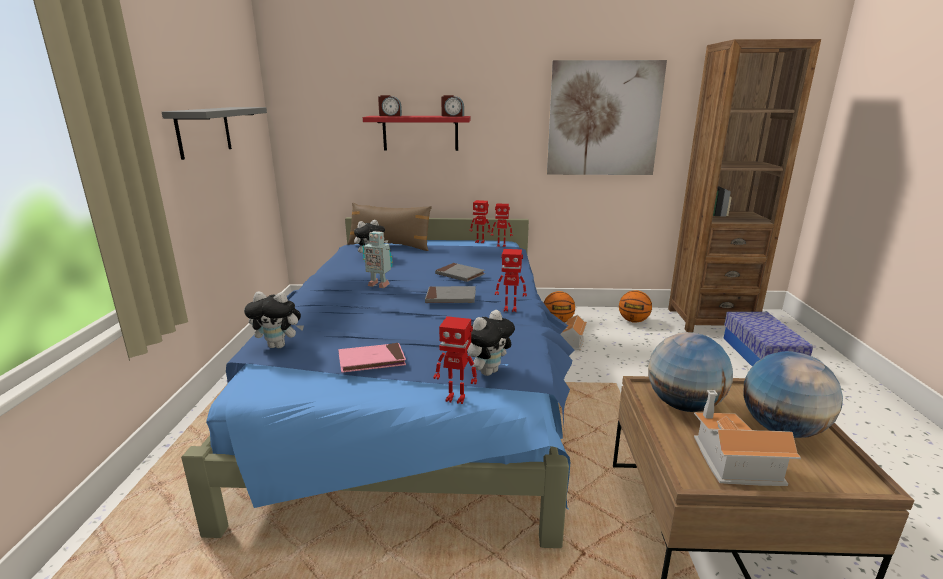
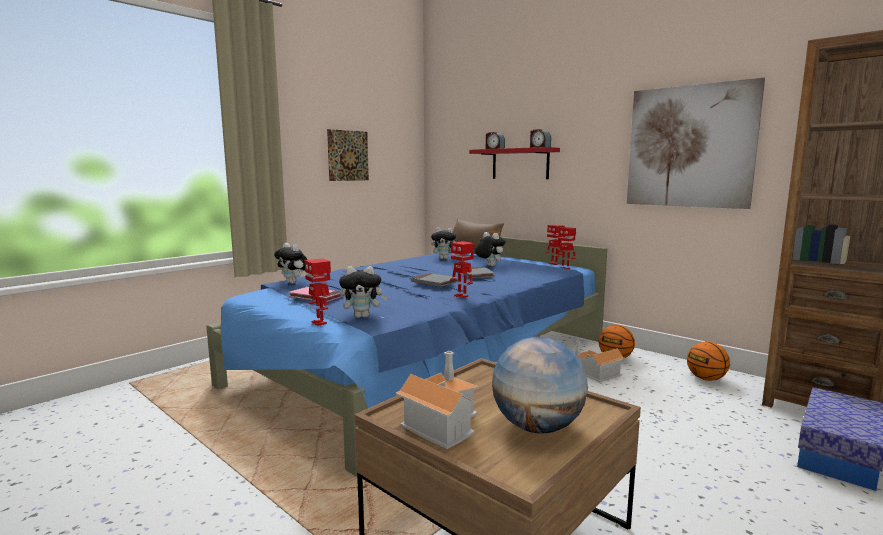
camera: 40 degrees right, 10 degrees down
(204, 131) = (348, 155): grey shelf -> picture
(379, 284) = (409, 269): toy robot -> none
(438, 258) = (489, 266): none -> plush toy
(683, 405) = (489, 387): globe -> none

